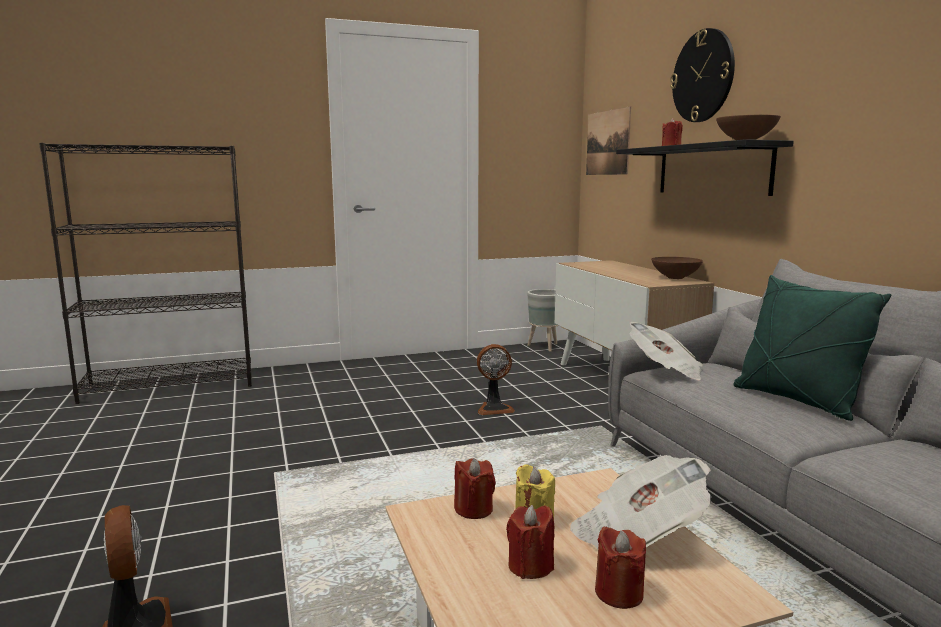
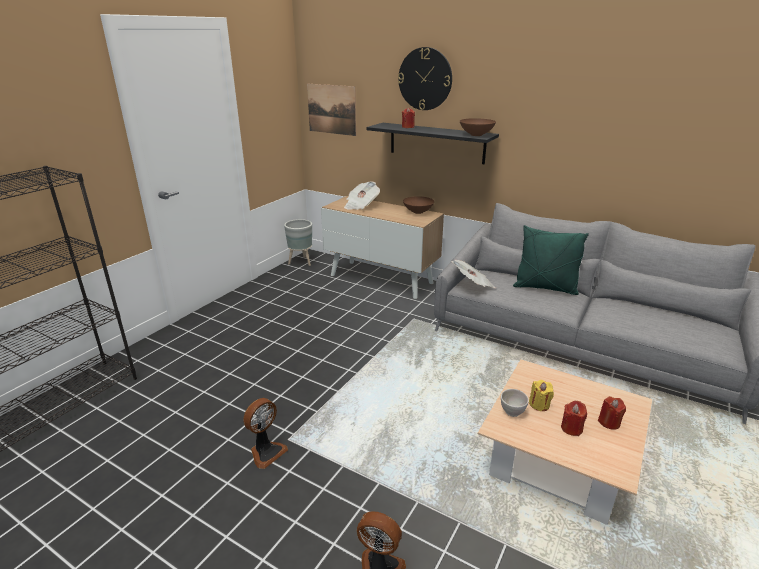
camera: 40 degrees left, 15 degrees up
(473, 509) = (512, 412): red candle -> white bowl
(494, 408) = (343, 328): fan -> fan (266, 452)
(637, 535) = (578, 392): newspaper -> newspaper (361, 205)

